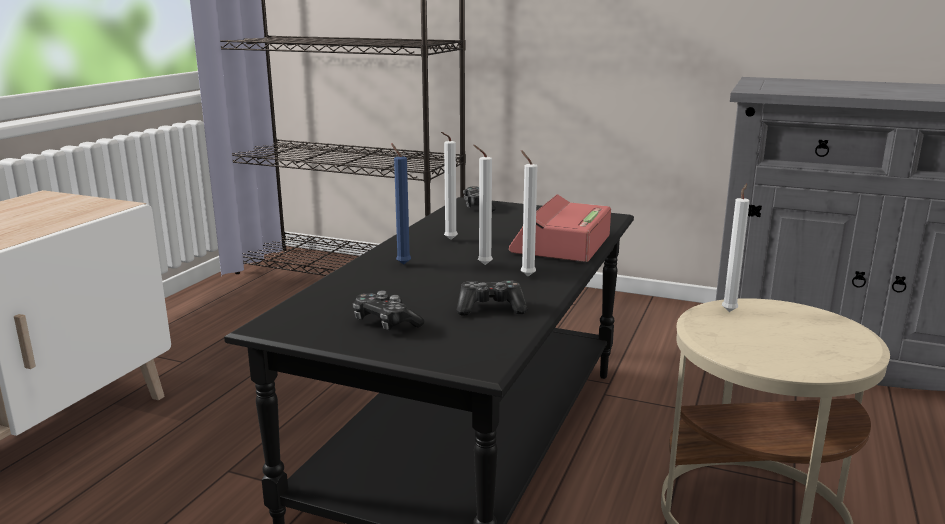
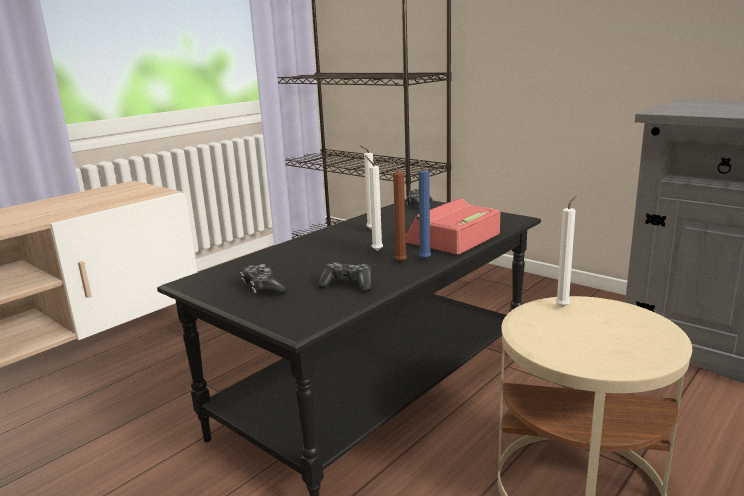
camera: 20 degrees right, 0 degrees up
(402, 264) = (318, 245): blue candle -> blue candle (424, 259)
(526, 275) = (400, 261): white candle -> brown candle

